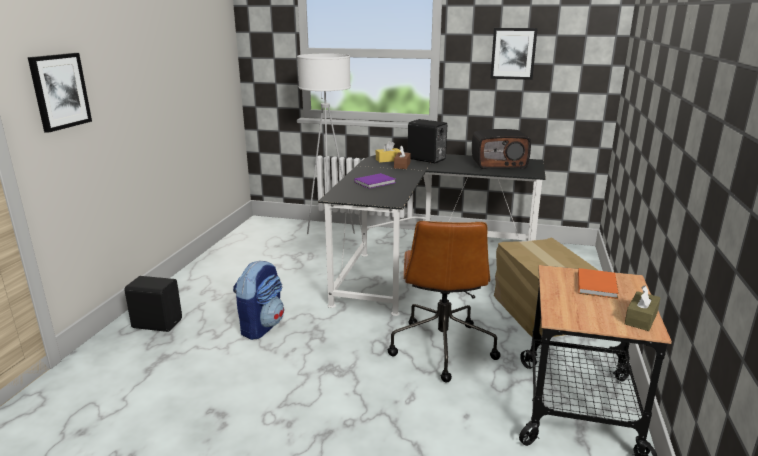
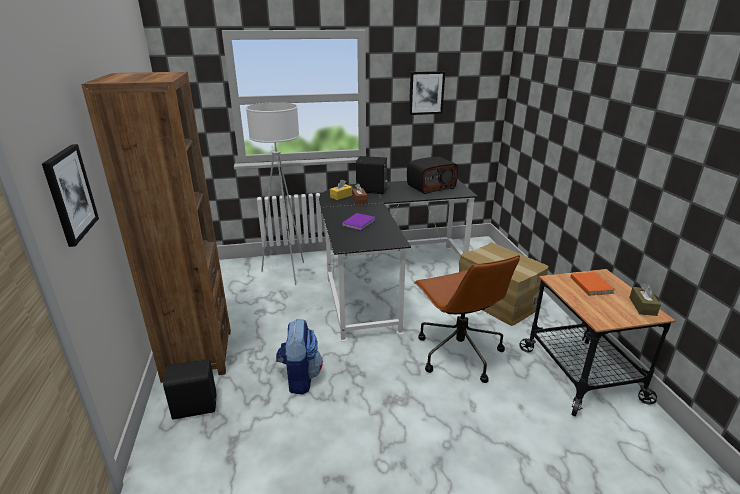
camera: 25 degrees left, 5 degrees up
(194, 286) = (198, 354): none -> brown bookcase

